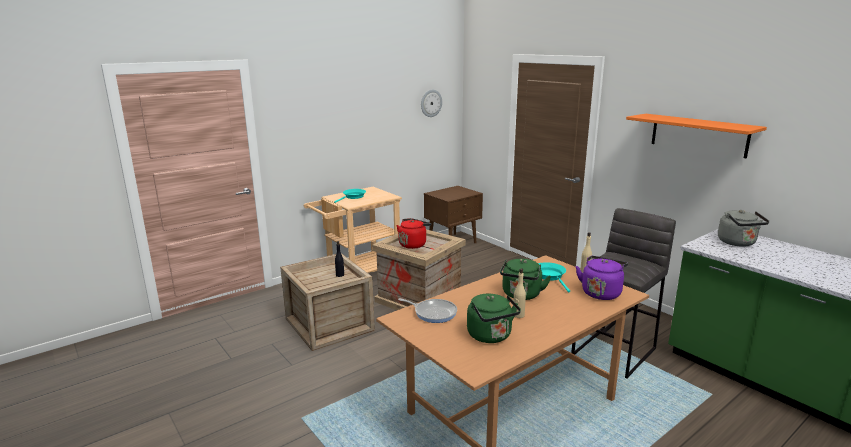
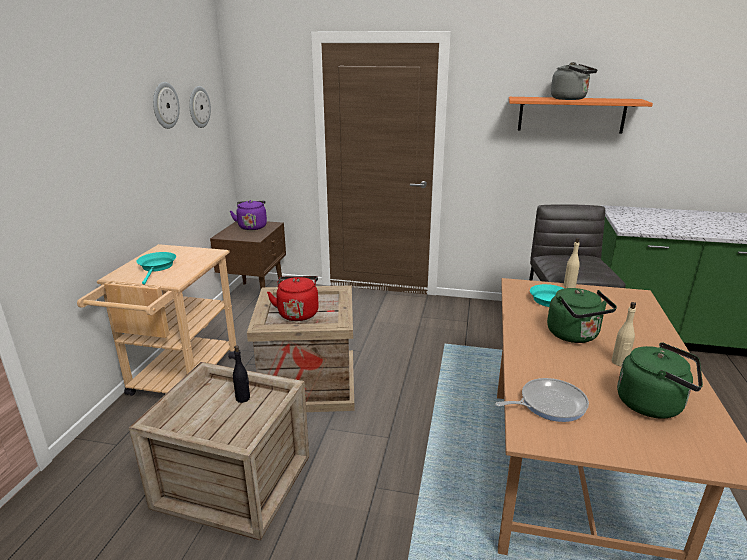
camera: 40 degrees left, 5 degrees up
(398, 101) = (165, 105): none -> wall clock
(601, 292) = (620, 303): purple kettle -> purple kettle (252, 226)
(738, 243) = (643, 217): grey kettle -> grey kettle (570, 99)

